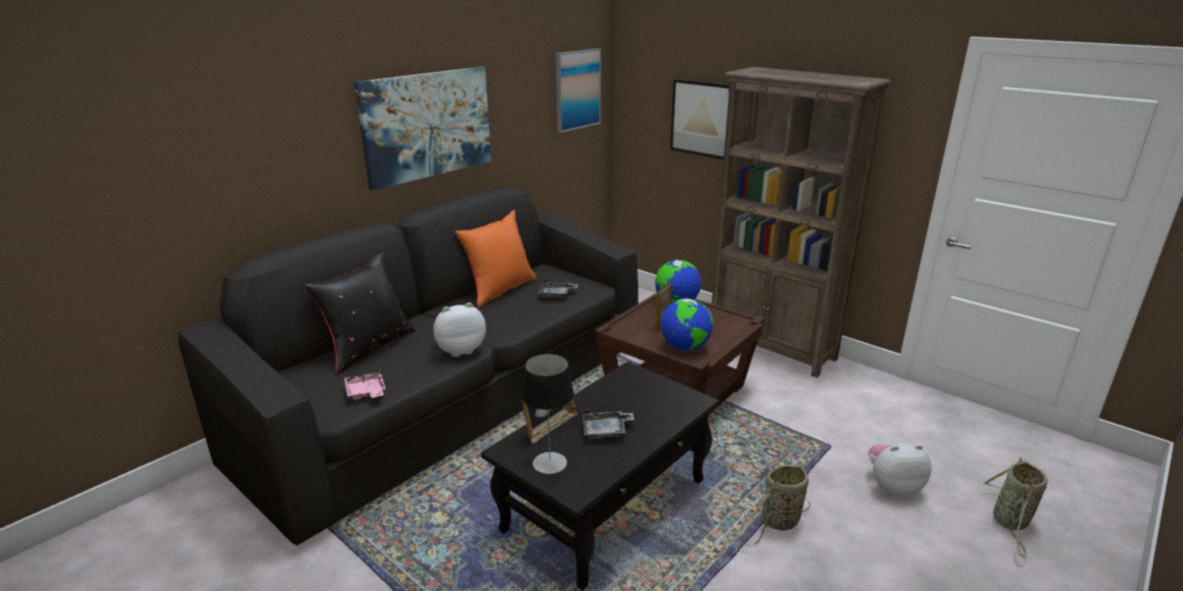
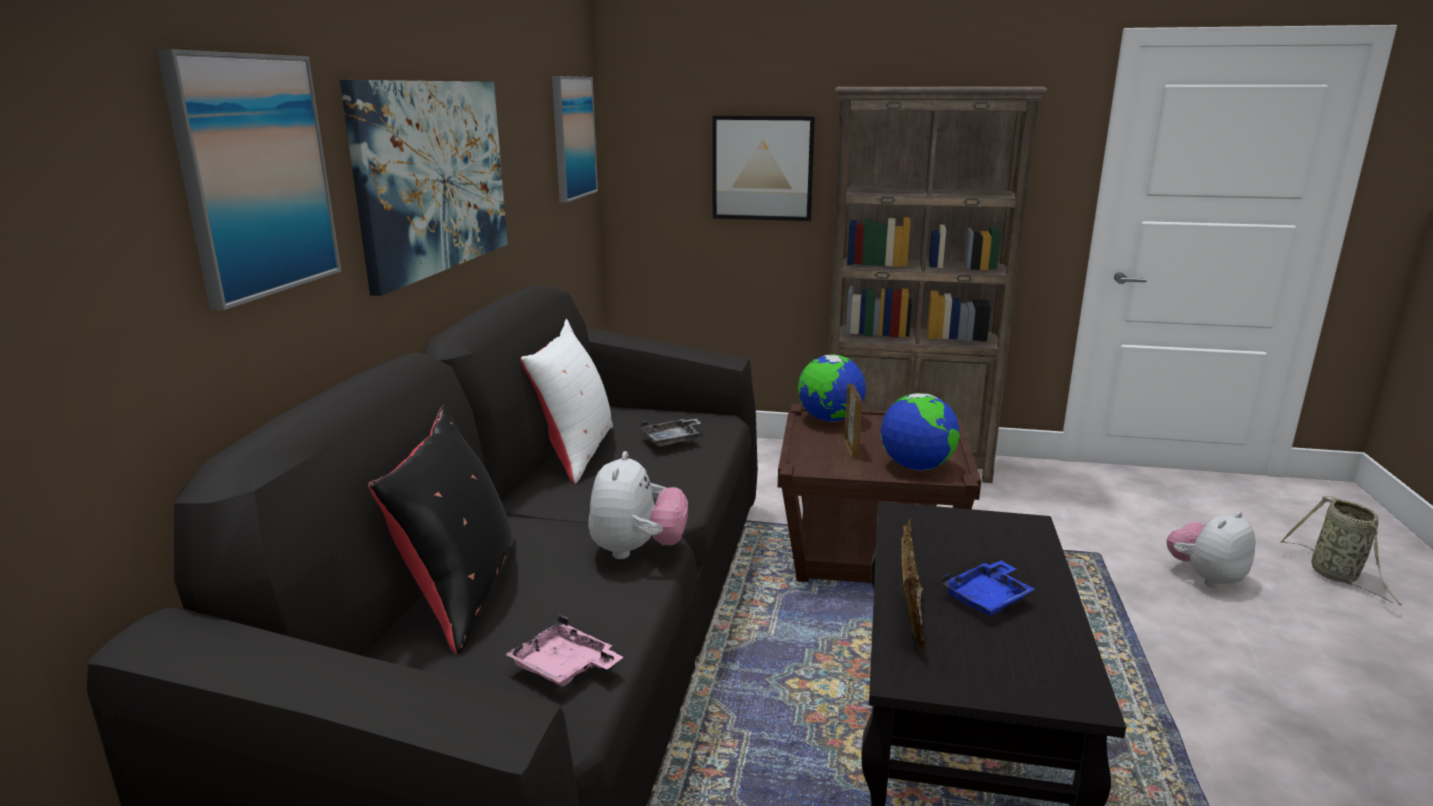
camera: 30 degrees left, 5 degrees down
(292, 134) = (255, 176): none -> picture
(460, 350) = (637, 550): plush toy -> plush toy turned 150 degrees clockwise
(500, 289) = (575, 452): orange pillow -> white pillow
(549, 463) = (986, 670): table lamp -> none
(606, 431) = (988, 598): grey tray -> blue tray
(778, 523) = (1163, 663): basket -> none

